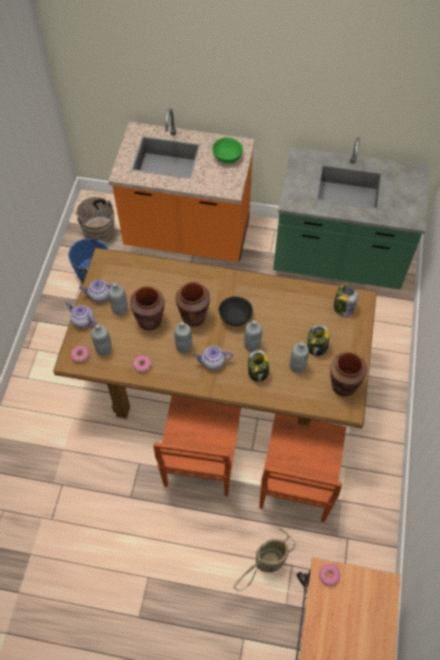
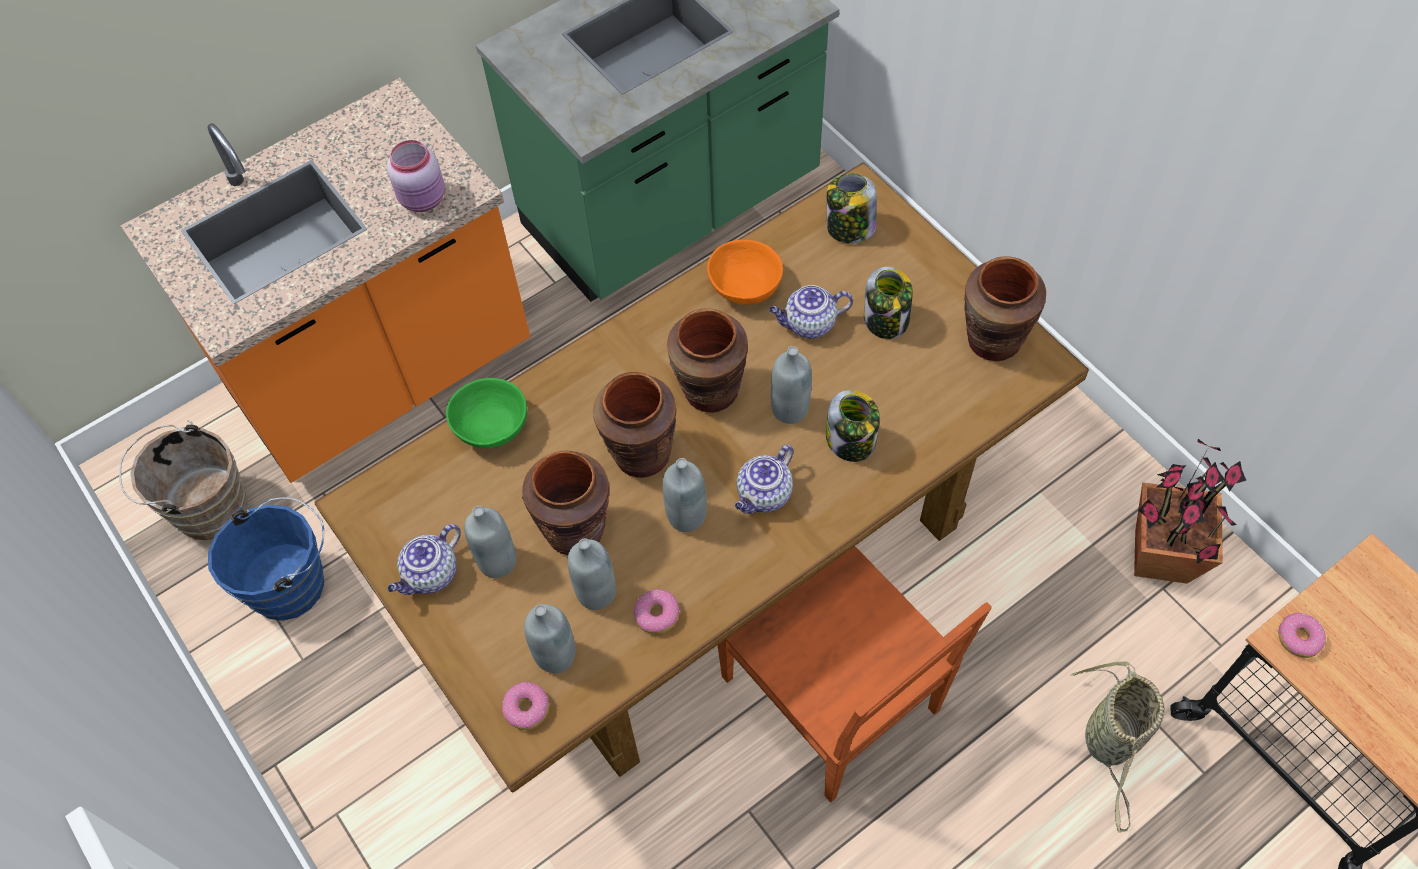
camera: 45 degrees left, 0 degrees up
(82, 321) = (454, 646): teapot -> teapot (809, 324)
(216, 183) = (424, 199): none -> pink jar
(227, 157) = (390, 143): green bowl -> green bowl (493, 428)
(236, 317) = (710, 391): black bowl -> brown vase
(286, 296) = (745, 288): none -> orange bowl
(297, 366) = (895, 376): grey bottle -> grey bottle (596, 593)
(297, 482) = (1005, 582): brown chair -> none
(359, 527) = (1159, 556): none -> potted plant

